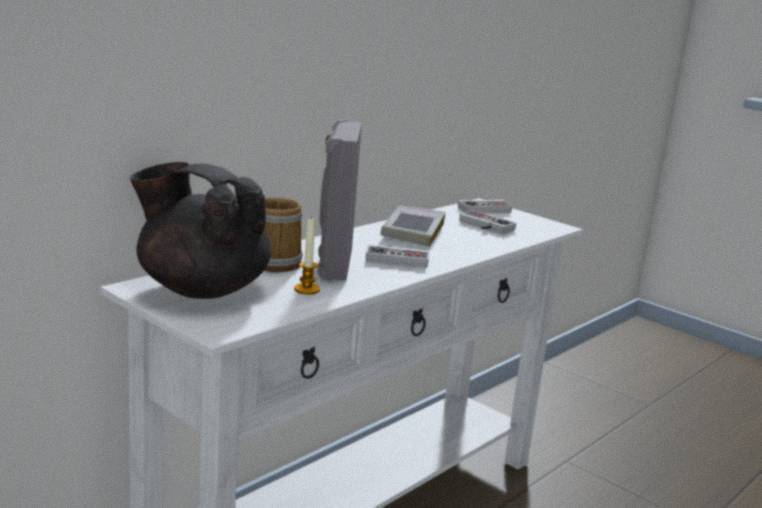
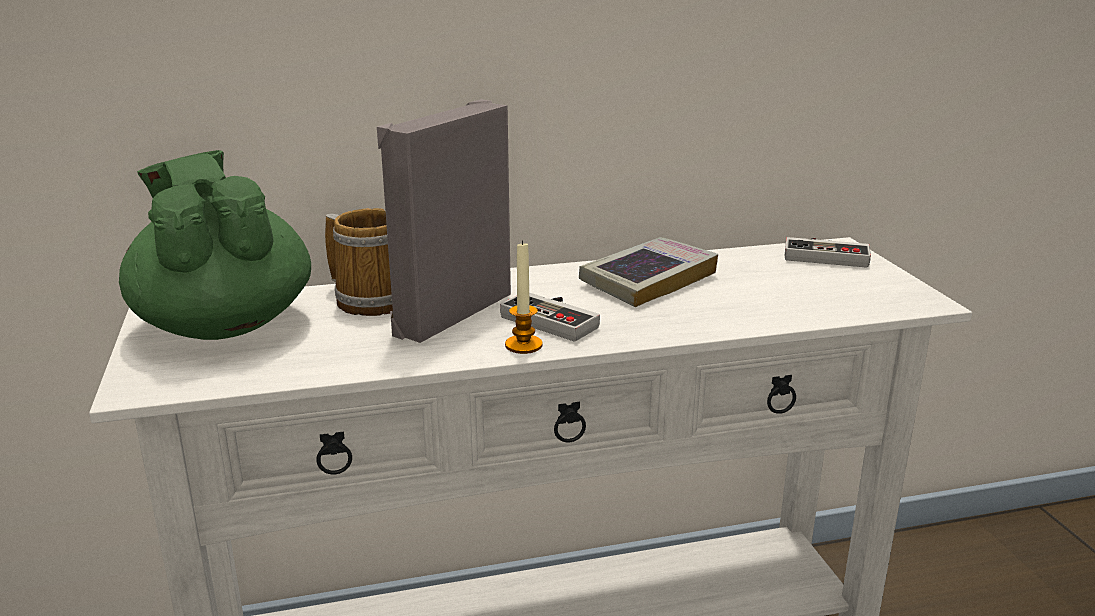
camera: 35 degrees right, 5 degrees up
(201, 289) = (224, 324): black teapot -> green teapot
(307, 289) = (348, 347): candle -> candle (523, 345)
(483, 227) = (781, 285): game controller -> none

